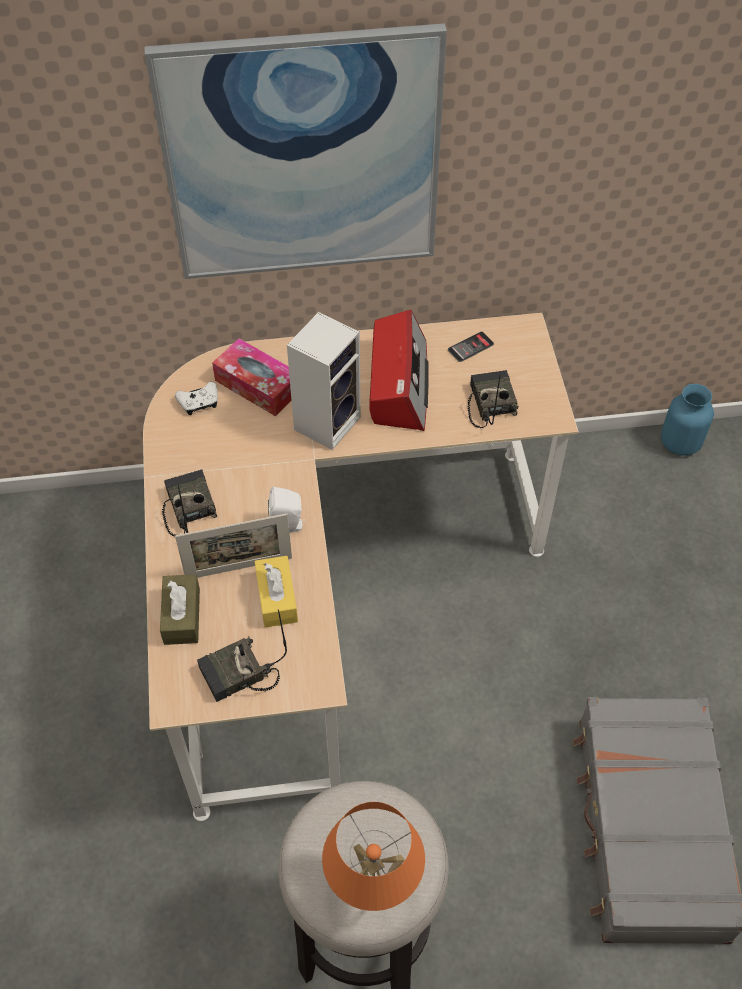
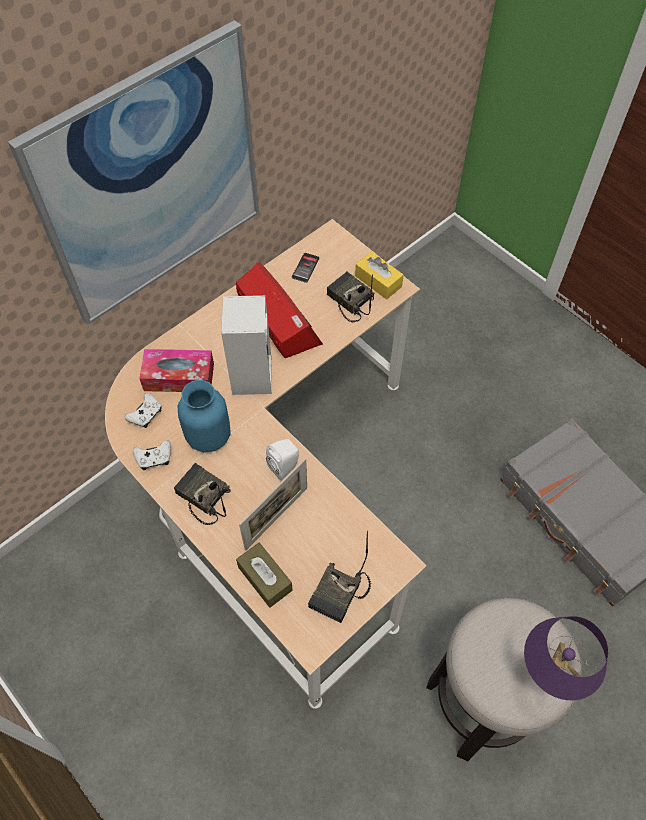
camera: 35 degrees left, 5 degrees up
(174, 447) = (154, 458): none -> white game controller
(277, 598) = (320, 522): yellow tissue box -> yellow tissue box (378, 281)
(373, 892) = (543, 678): orange table lamp -> purple table lamp
(680, 443) = (426, 265): blue vase -> blue vase (208, 435)

